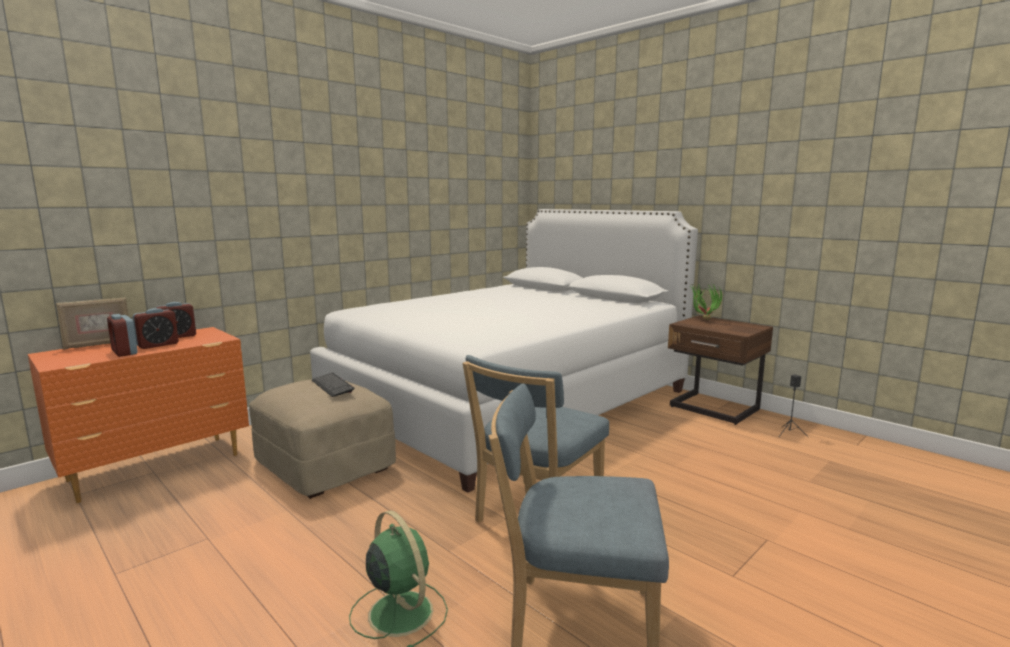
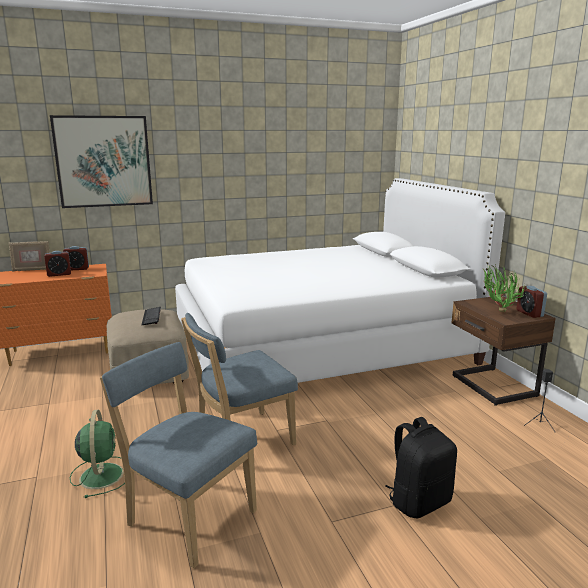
camera: 25 degrees right, 5 degrees up
(124, 352) = (37, 277): alarm clock -> alarm clock (529, 313)
(207, 180) = (103, 161): none -> picture
(729, 328) = (503, 313): none -> potted plant
(783, 529) = (419, 501): none -> black backpack

